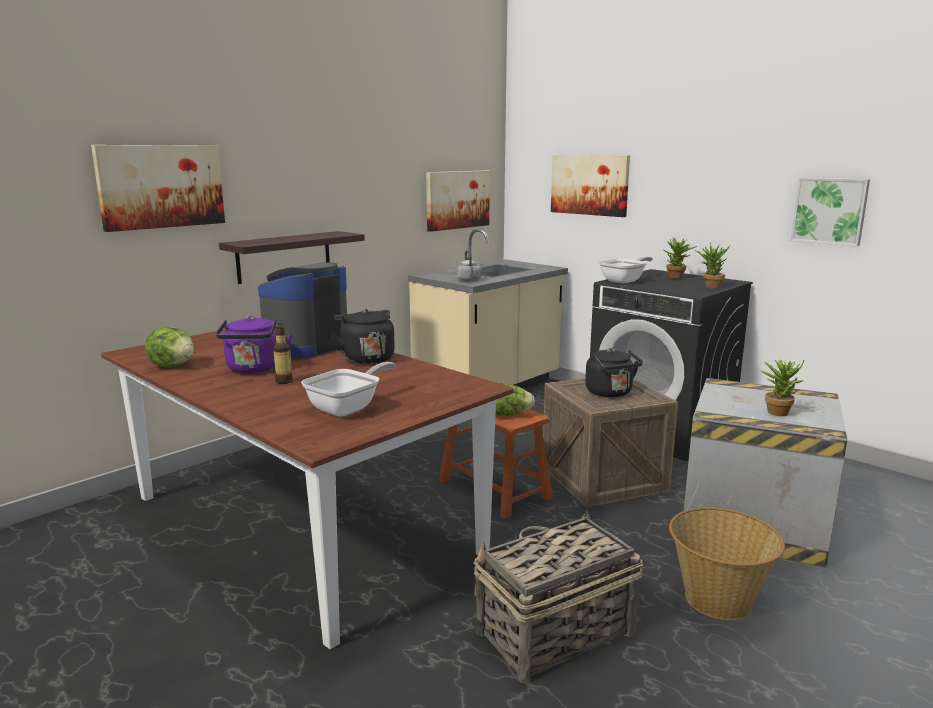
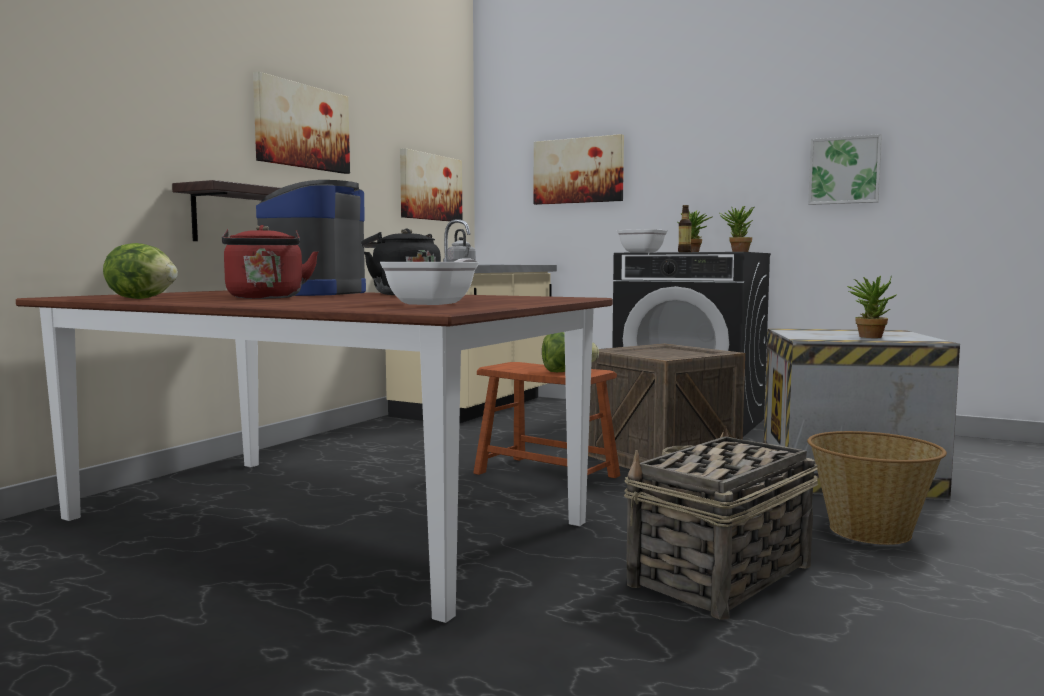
camera: 15 degrees left, 10 degrees down
(161, 186) = (104, 94): picture -> picture (302, 126)
(254, 369) = (266, 298): purple kettle -> red kettle
(284, 381) = (320, 299): bottle -> bottle (684, 252)
(610, 393) = (667, 353): black kettle -> none

